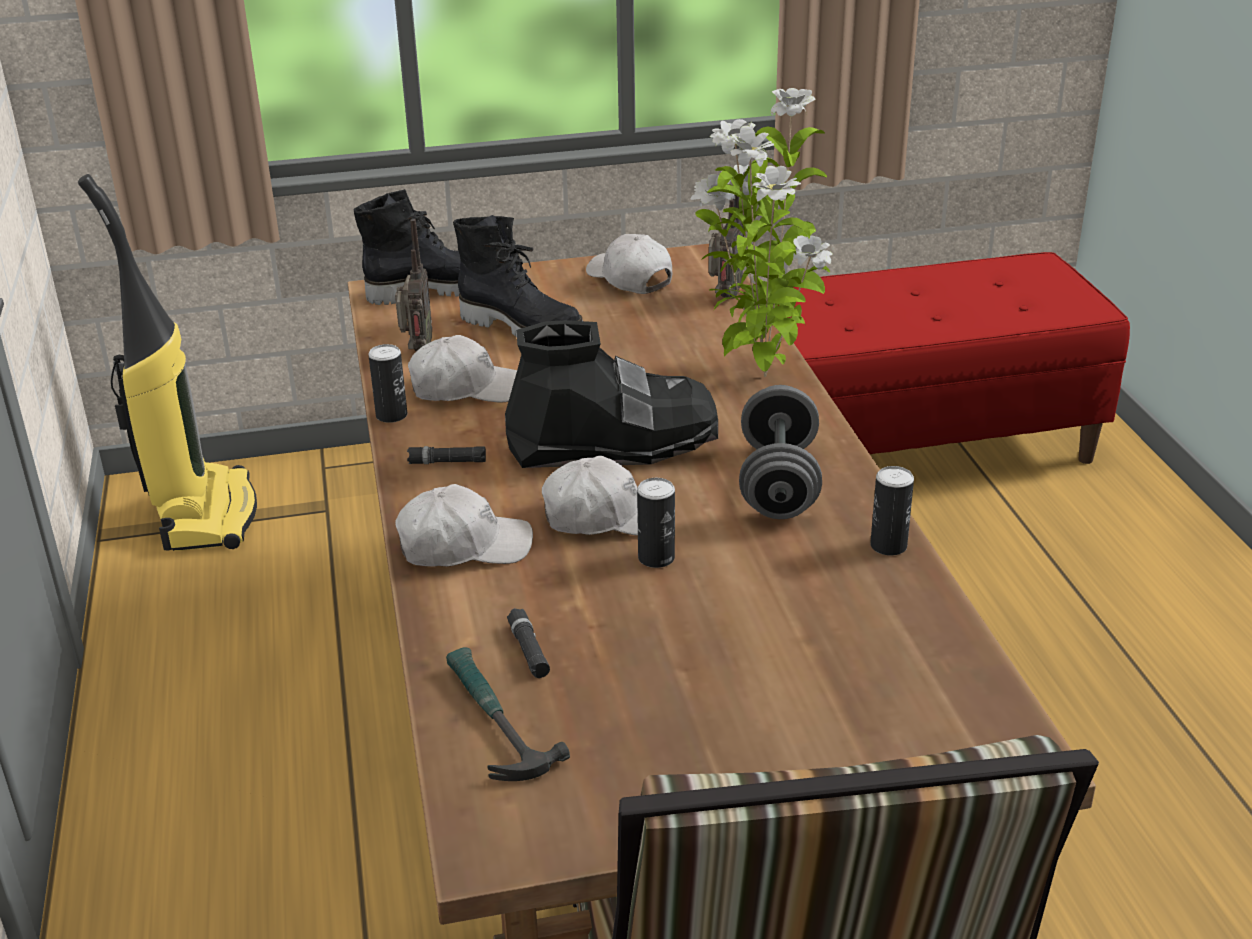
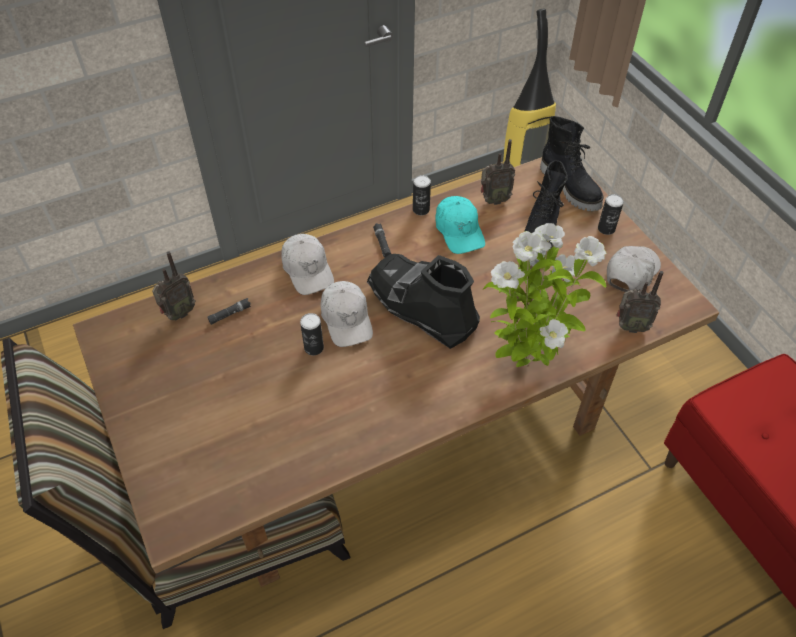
camera: 75 degrees right, 20 degrees up
(465, 388) = (459, 231): white cap -> turquoise cap
(493, 721) = (178, 313): hammer -> radio
(614, 443) = (422, 307): black boot -> black boot turned 150 degrees clockwise
(778, 483) = (401, 391): grey dumbbell -> none
(888, 546) = (348, 453): can -> can (606, 229)

